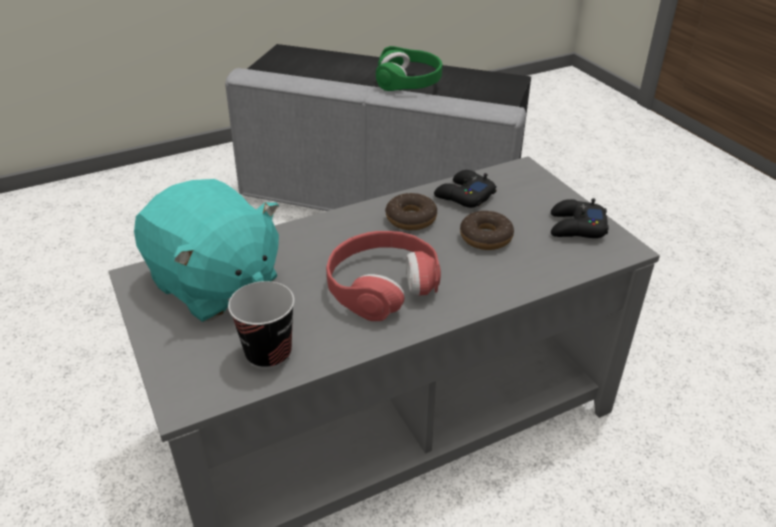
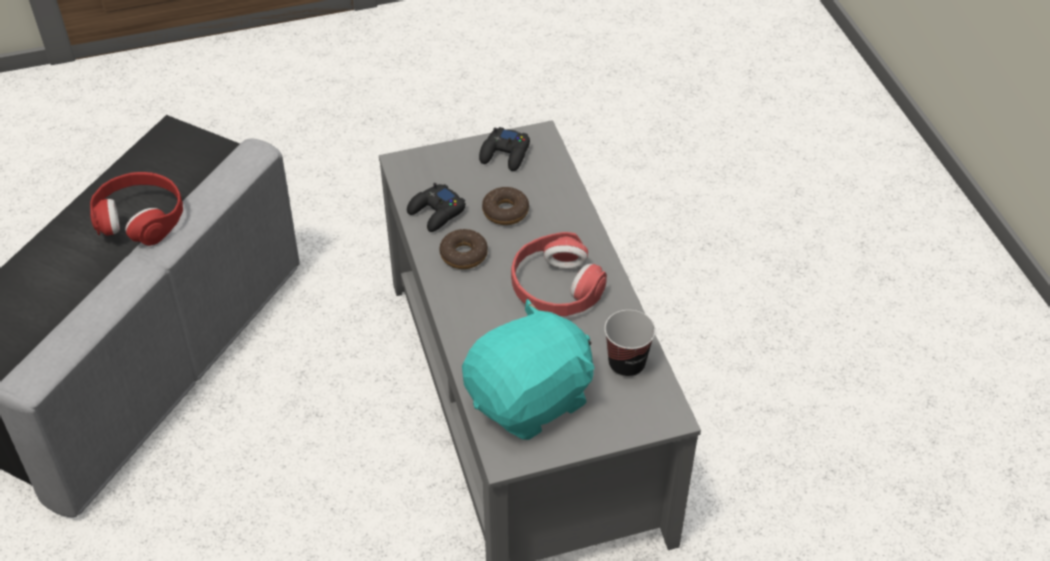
camera: 80 degrees left, 10 degrees up
(409, 80) = (140, 217): green headphones -> red headphones

